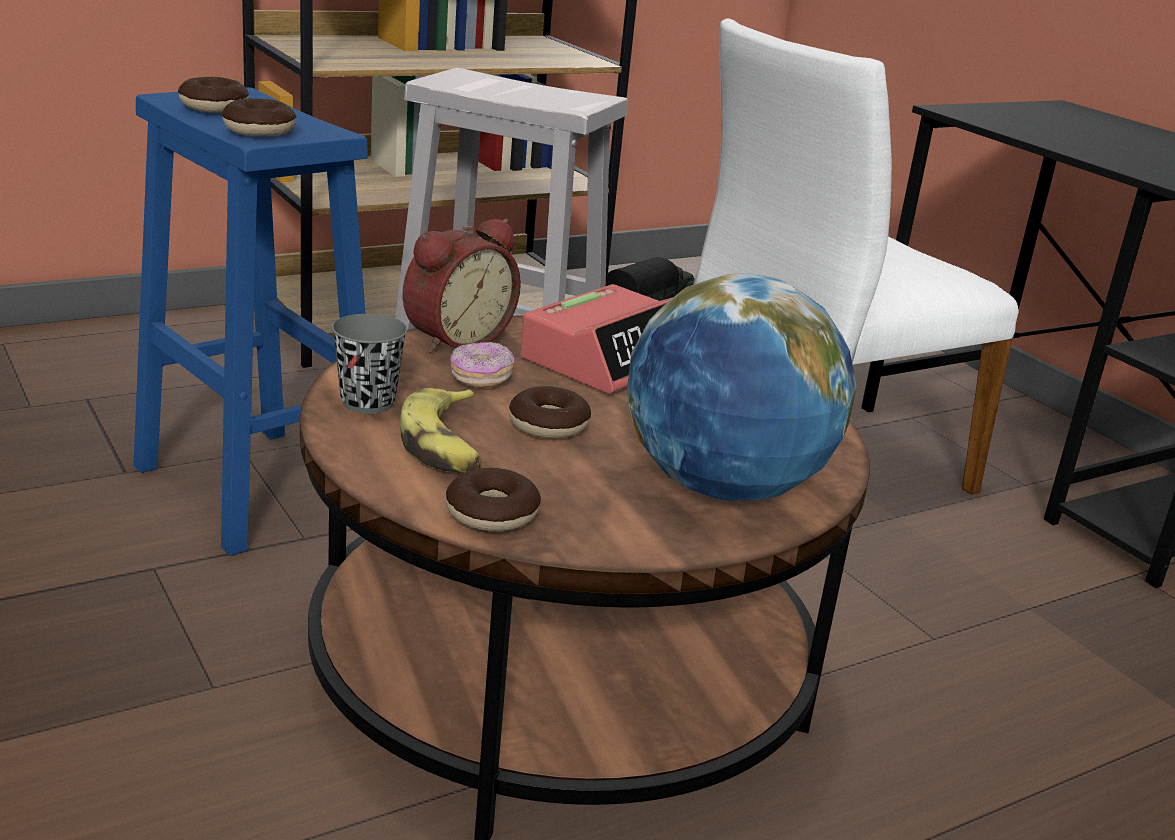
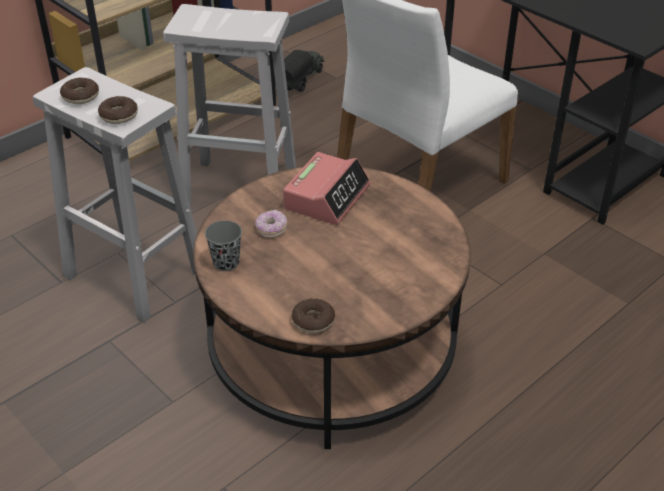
camera: 10 degrees left, 15 degrees up
(252, 486) = (133, 274): blue stool -> white stool
(447, 445) = (275, 282): banana -> none
(454, 339) = (246, 203): alarm clock -> none
(548, 425) = (316, 255): donut -> none
(724, 488) = (408, 276): globe -> none

